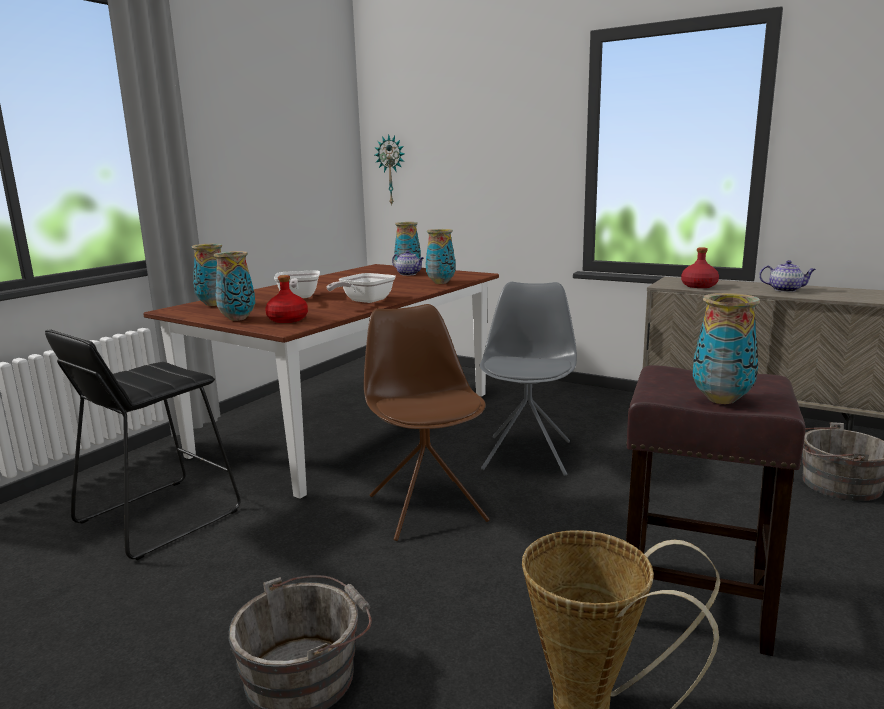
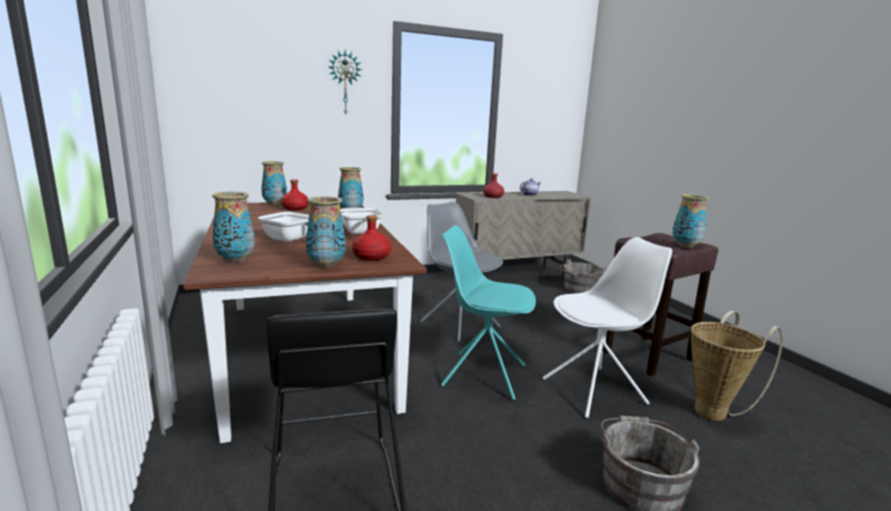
camera: 55 degrees left, 0 degrees up
(391, 170) = (201, 111): wall clock -> wall clock (344, 83)
(409, 274) = (295, 208): teapot -> red bottle
(426, 507) = (482, 375): brown chair -> turquoise chair
(498, 587) = (595, 391): none -> white chair

